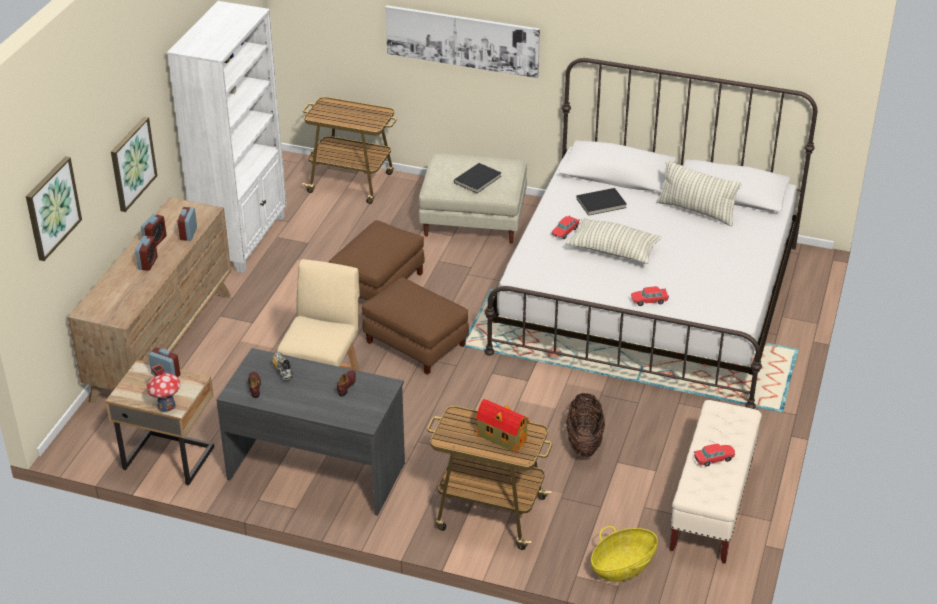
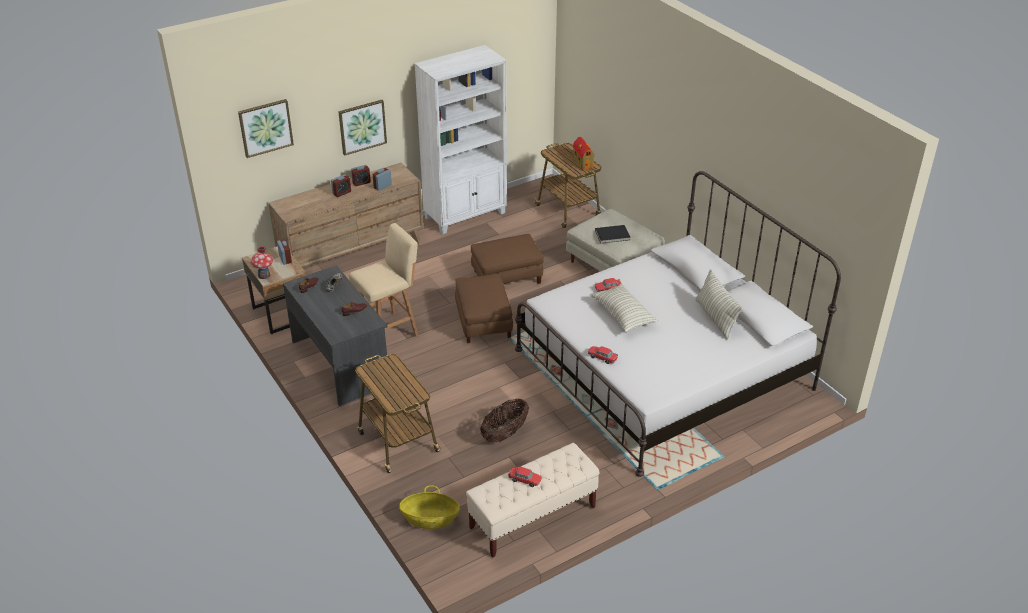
camera: 40 degrees right, 0 degrees up
(462, 40) = (645, 131): picture -> none
(501, 437) = (397, 387): toy house -> toy house (582, 162)
(601, 204) = (656, 283): black book -> none

